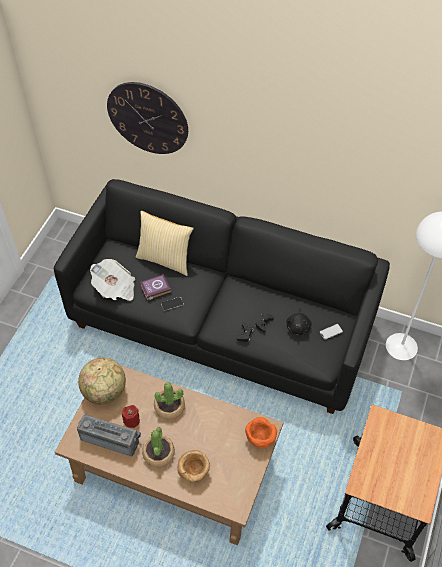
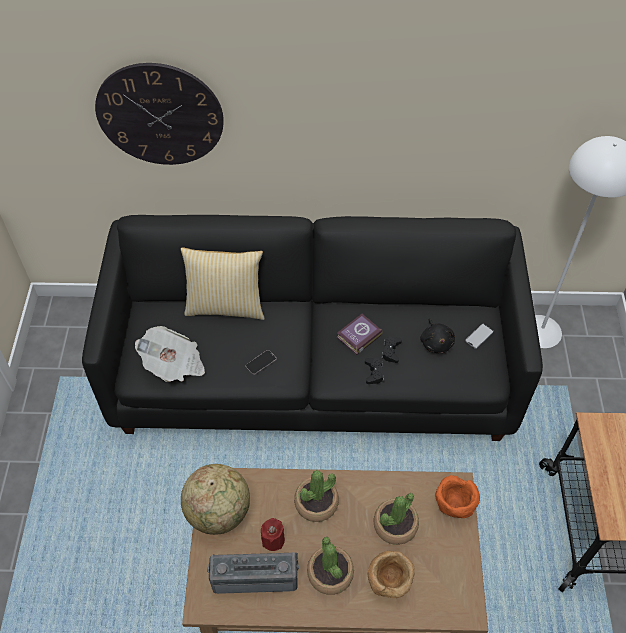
camera: 20 degrees left, 0 degrees up
(154, 289) = (228, 349): book -> book (358, 336)
(215, 438) = (395, 524): none -> potted plant

